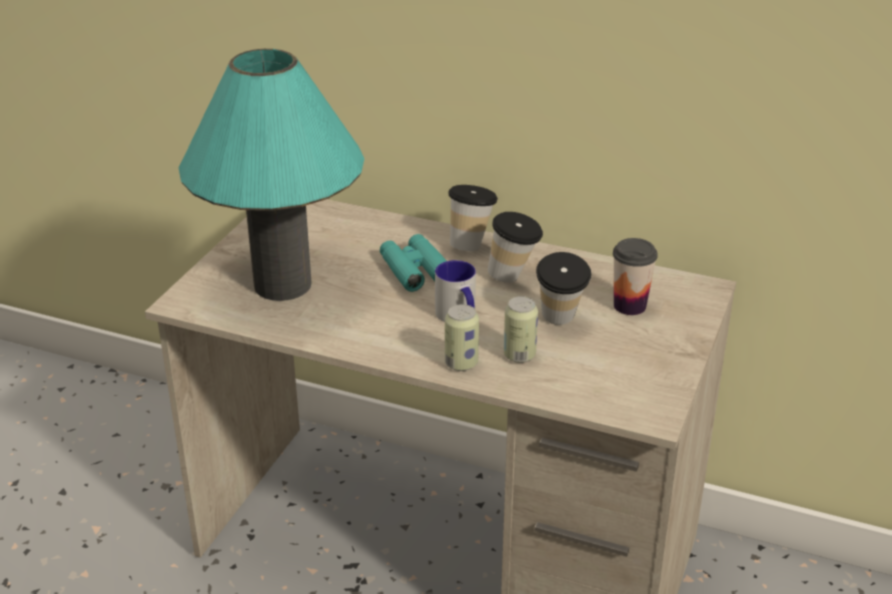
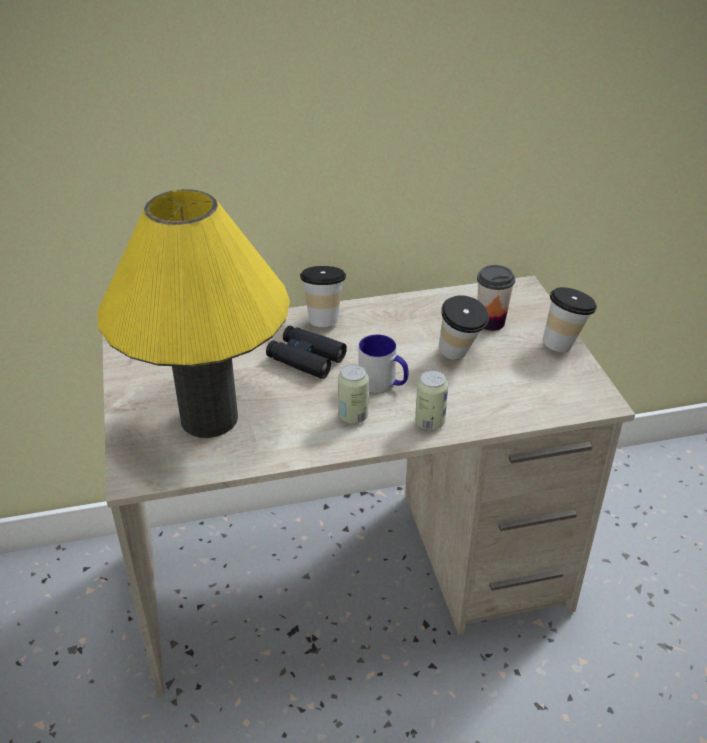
camera: 35 degrees left, 5 degrees up
(282, 284) = (209, 418): turquoise table lamp -> yellow table lamp
(415, 270) = (306, 358): turquoise binoculars -> black binoculars
(514, 277) = (386, 333): cup -> cup (564, 344)
(519, 355) = (462, 396): can -> can (353, 416)

